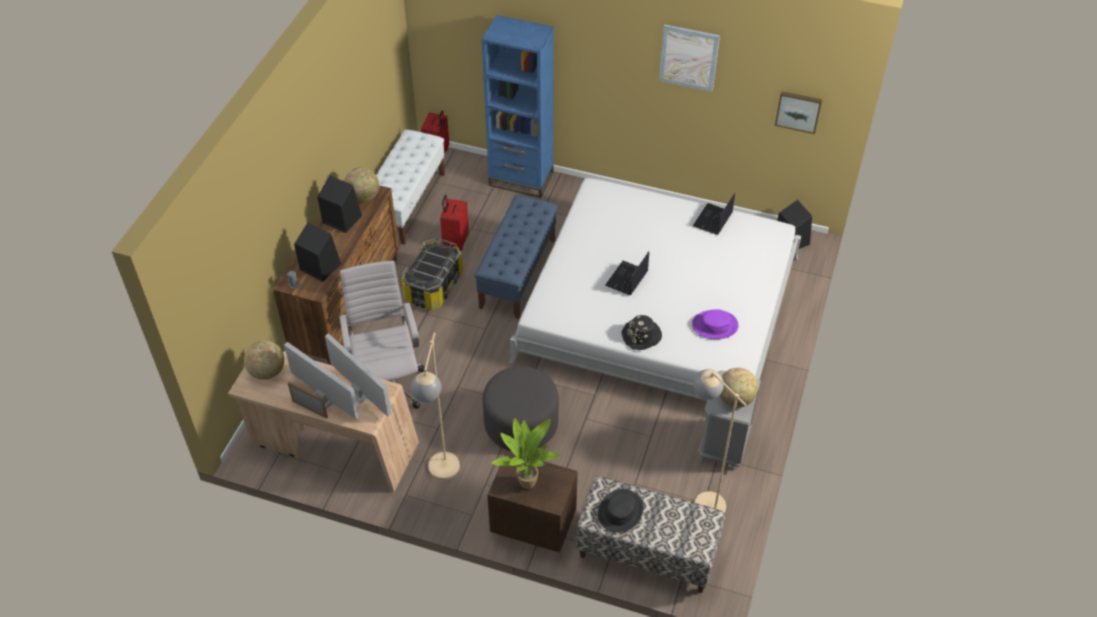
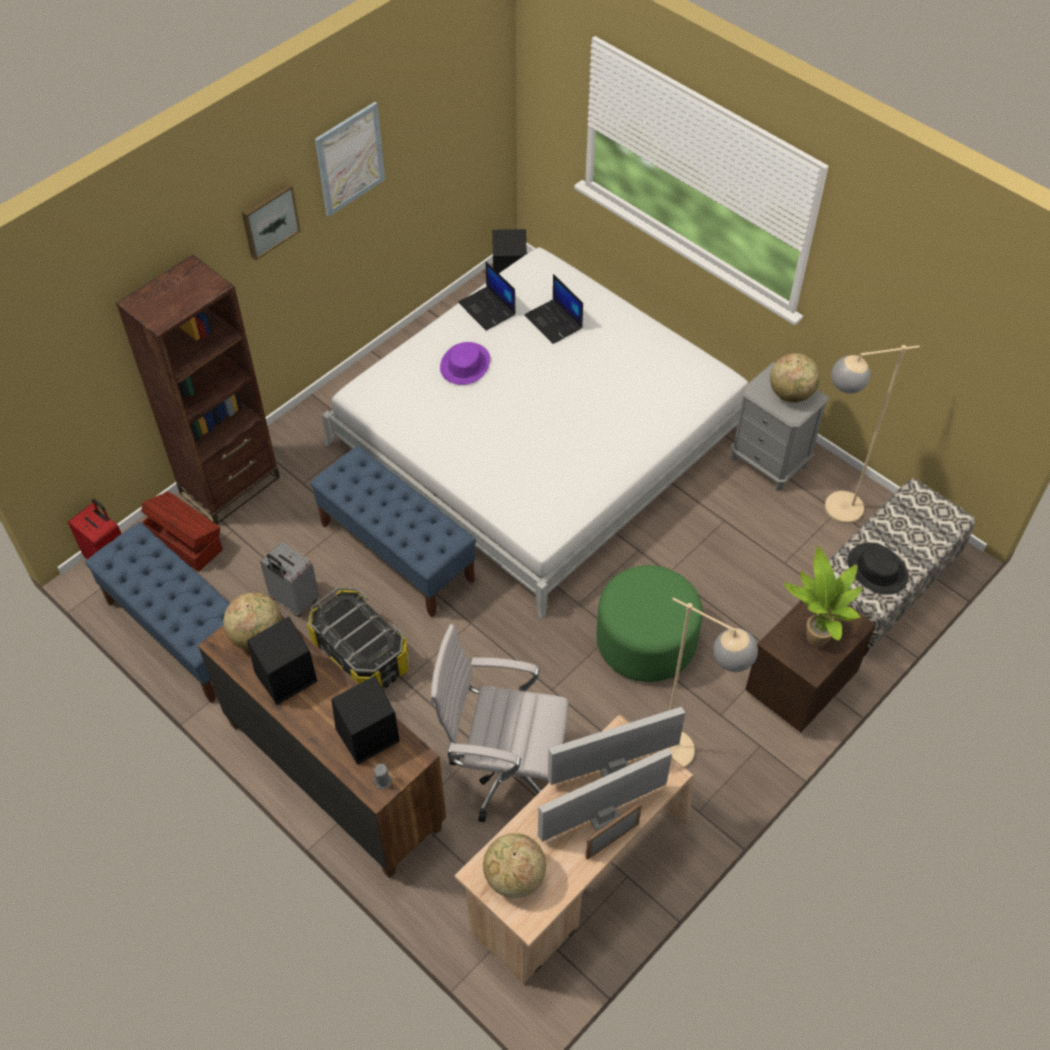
camera: 65 degrees left, 5 degrees up
(407, 203) = (182, 632): white bench -> blue bench
(455, 241) = (294, 600): red suitcase -> grey suitcase
(469, 178) = (185, 541): none -> brown storage box
(521, 179) = (230, 485): blue bookcase -> brown bookcase
(521, 424) = (646, 642): grey ottoman -> green ottoman
(627, 279) = (535, 424): laptop -> laptop (554, 322)
(641, 335) = (631, 447): black hat -> none
(715, 325) = (653, 374): purple hat -> purple hat (465, 364)
(798, 111) = (467, 126): picture -> picture (269, 220)

